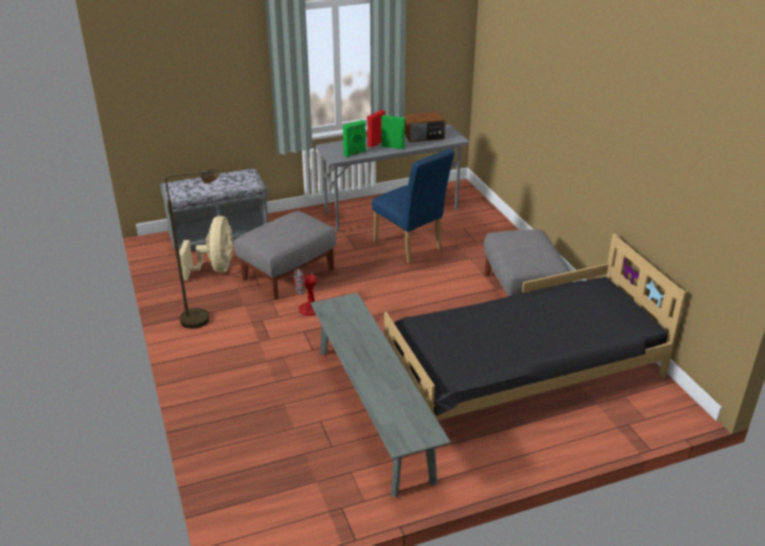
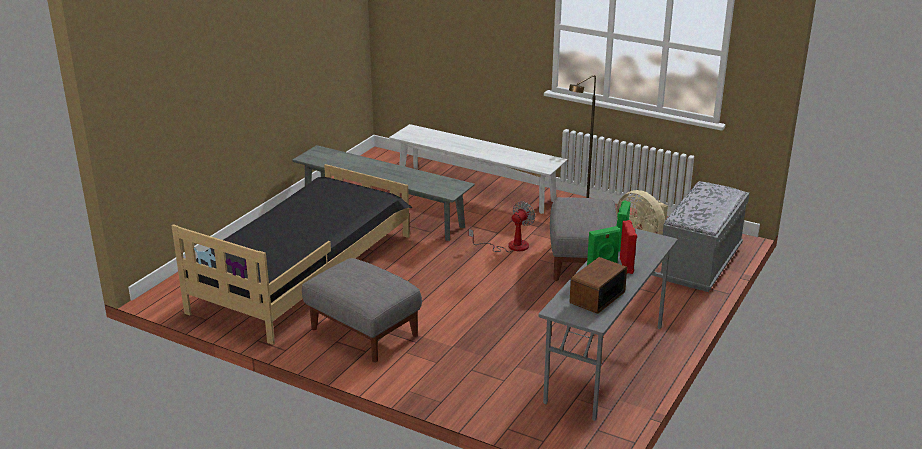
camera: 140 degrees right, 5 degrees down
(236, 397) = (476, 189): none -> white bench
(410, 247) = (523, 331): blue chair -> none

